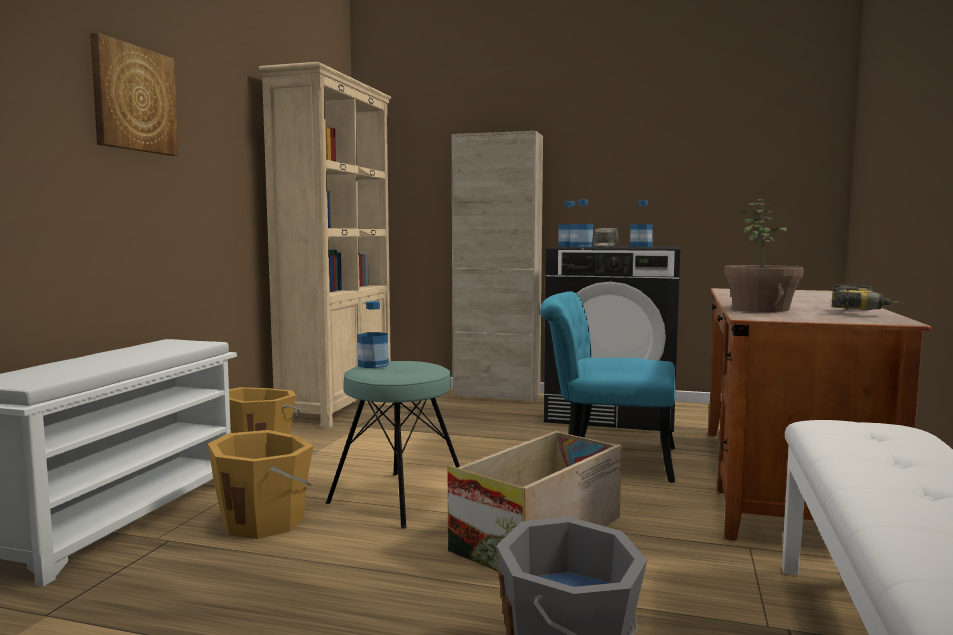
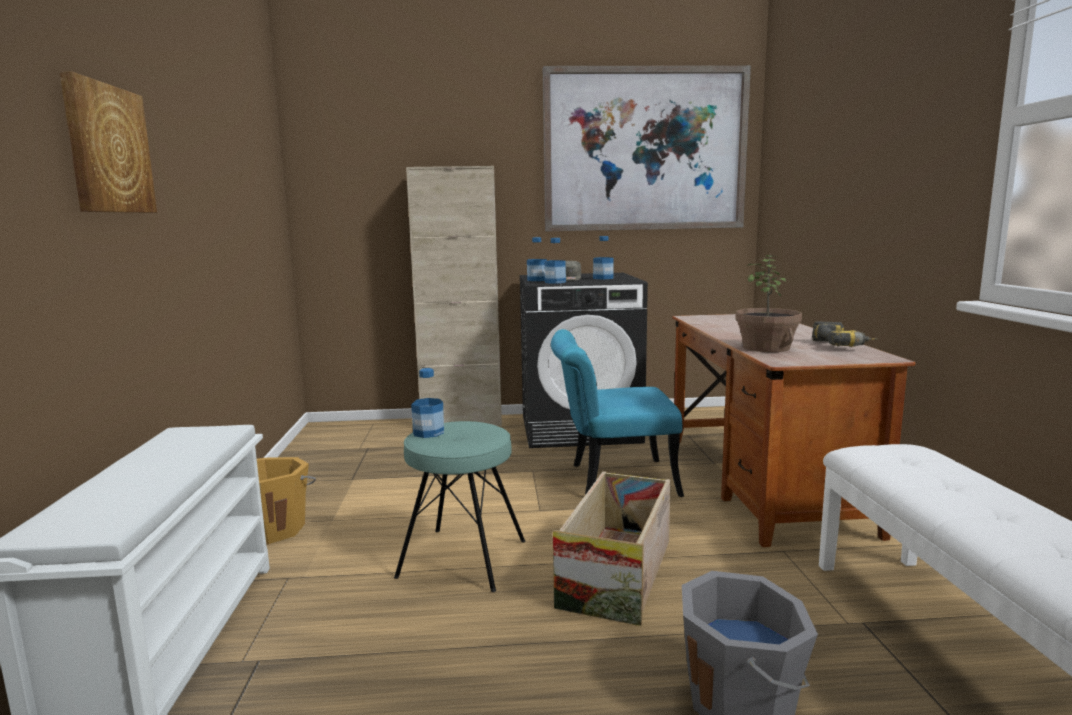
camera: 20 degrees left, 5 degrees up
(265, 521) = (348, 613): orange bucket -> none
(338, 407) = (312, 457): beige bookcase -> none
(709, 112) = (644, 150): none -> picture

